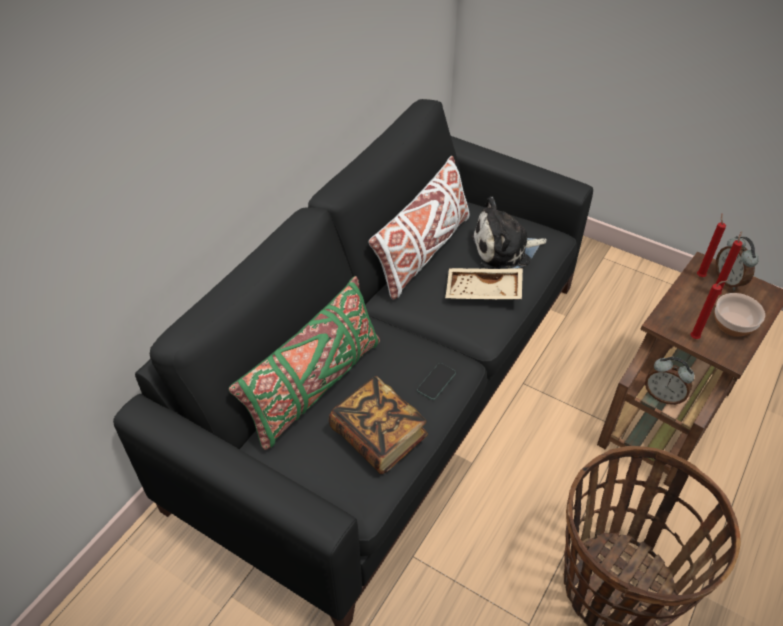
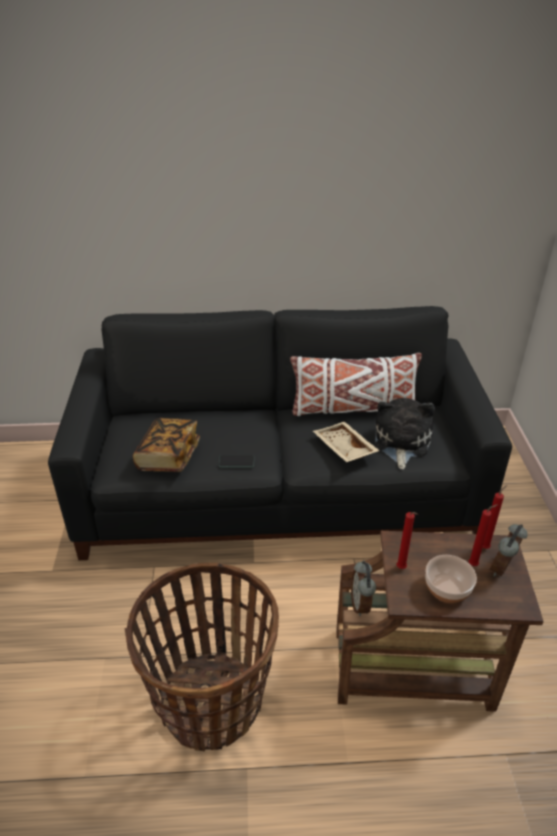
camera: 55 degrees right, 10 degrees down
(314, 387) = (187, 417): green pillow -> none
(505, 250) = (401, 442): plush toy -> plush toy turned 60 degrees clockwise

